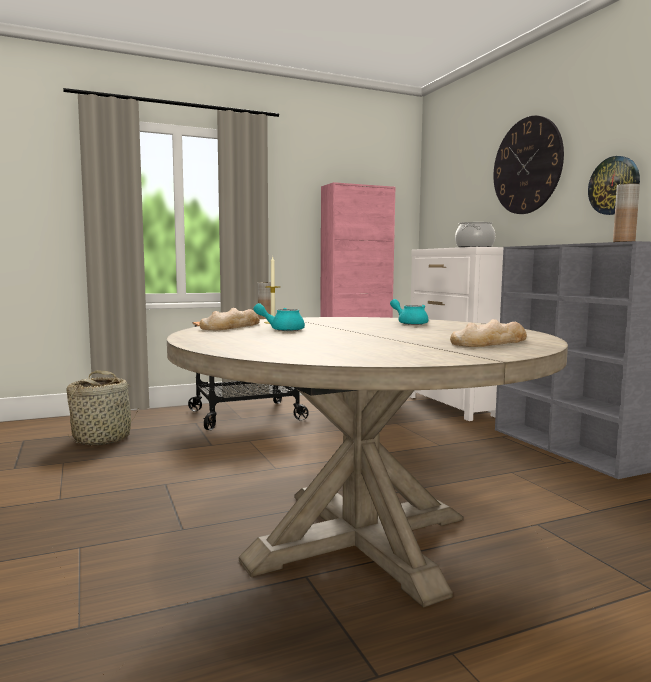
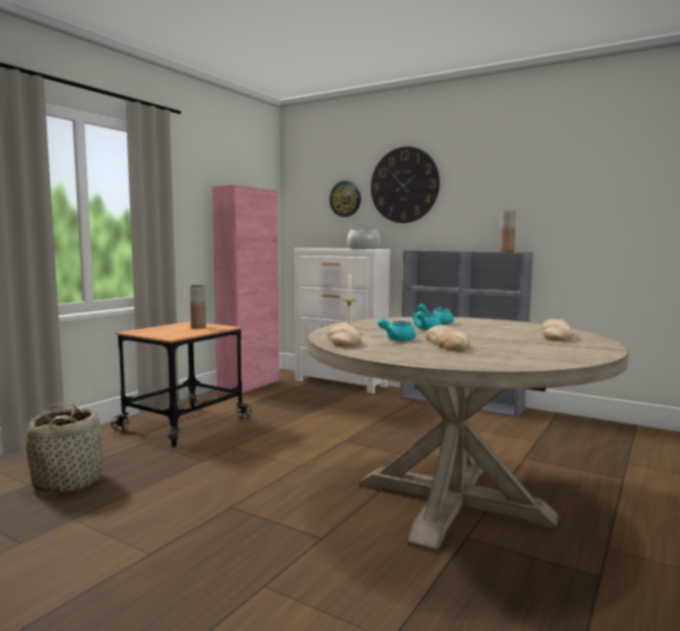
camera: 35 degrees left, 0 degrees up
(309, 336) = (447, 344): none -> bread
(362, 326) = (425, 329): none -> turquoise teapot
(614, 185) = (484, 209): wall clock -> wall clock (345, 199)

